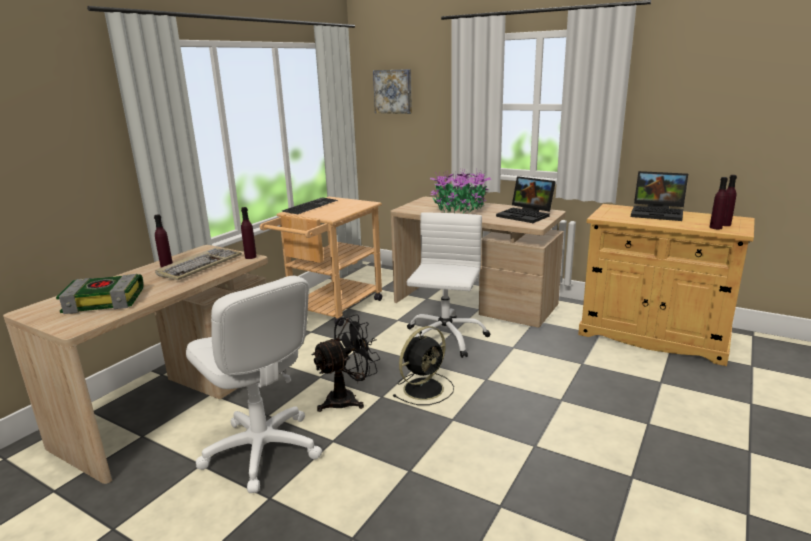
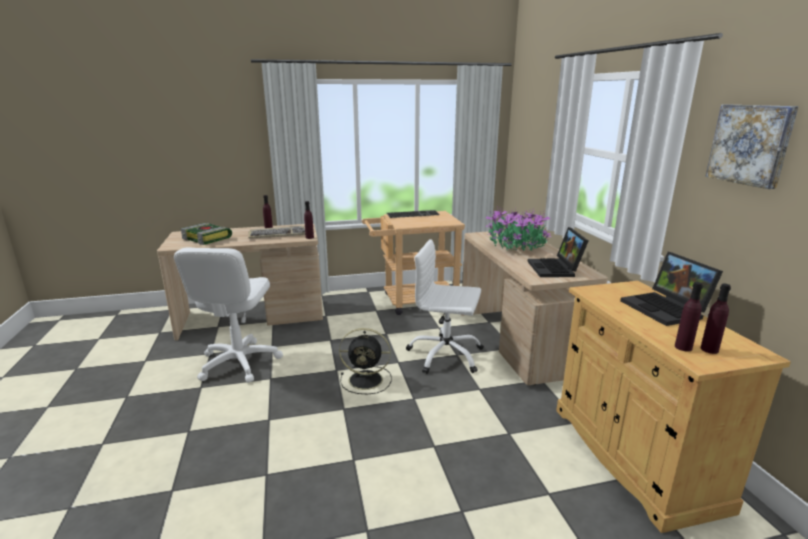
camera: 45 degrees right, 0 degrees up
(348, 399) = (319, 360): black fan -> none
(393, 91) = (529, 126): picture -> picture (751, 144)
(445, 337) = (445, 355): white office chair -> white office chair turned 135 degrees counterclockwise

